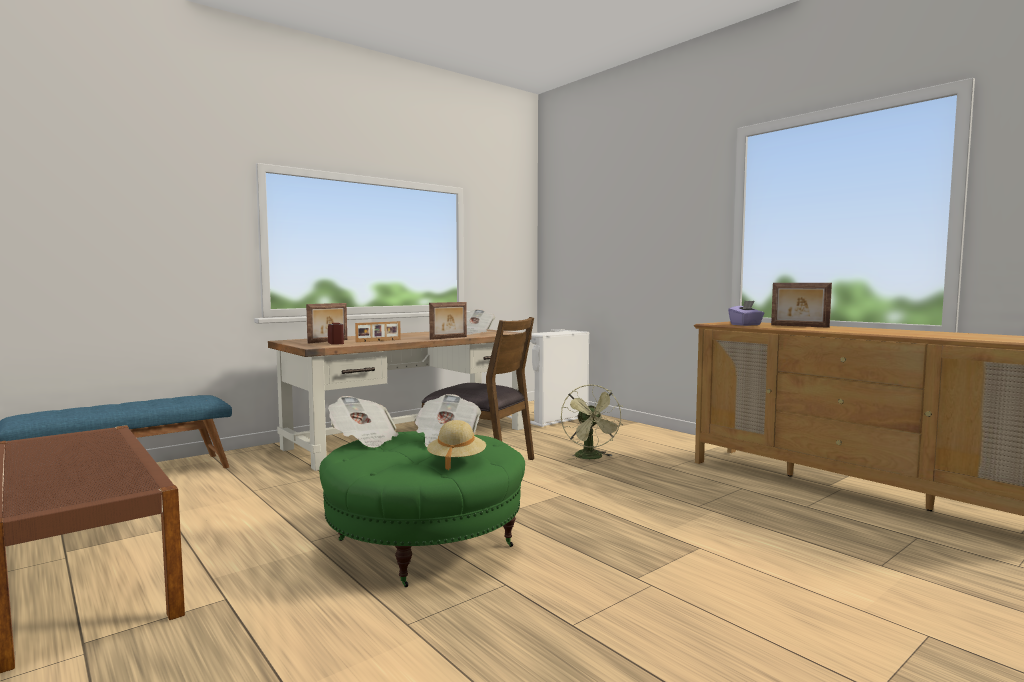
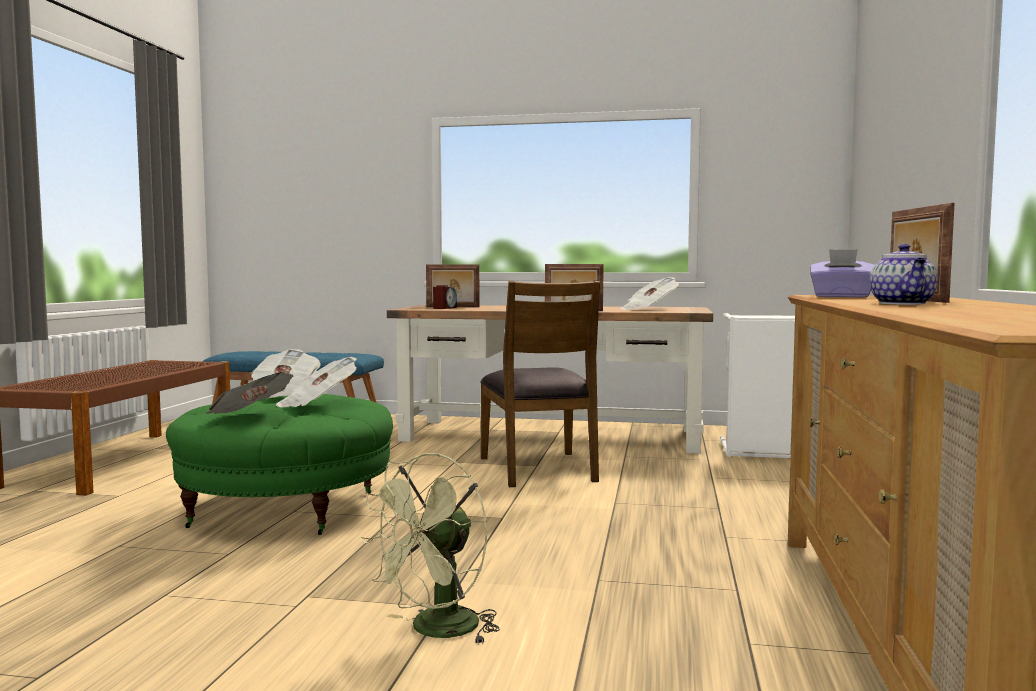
camera: 50 degrees right, 0 degrees up
(378, 341) = (492, 309): picture frame -> none
(456, 461) = (250, 417): beige hat -> newspaper
(591, 458) = (665, 499): green fan -> green fan (436, 631)
(839, 329) = (903, 304): none -> teapot

